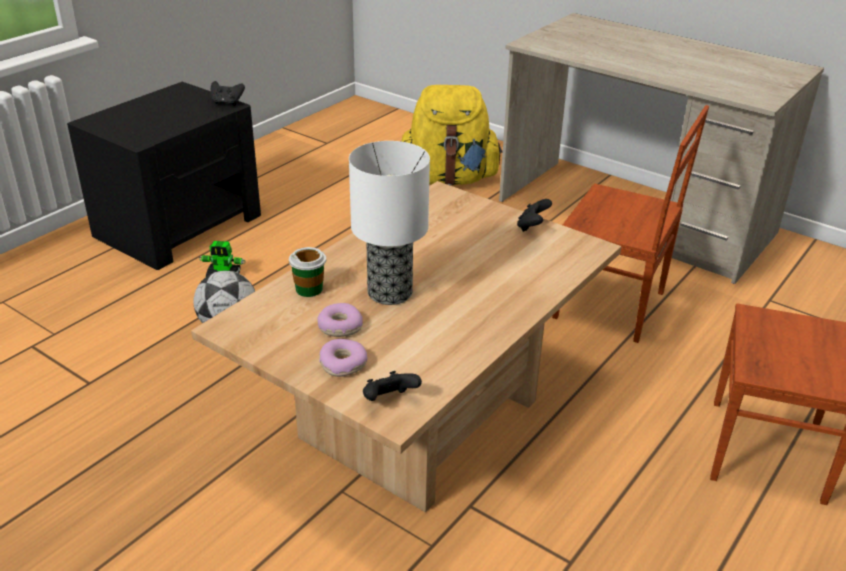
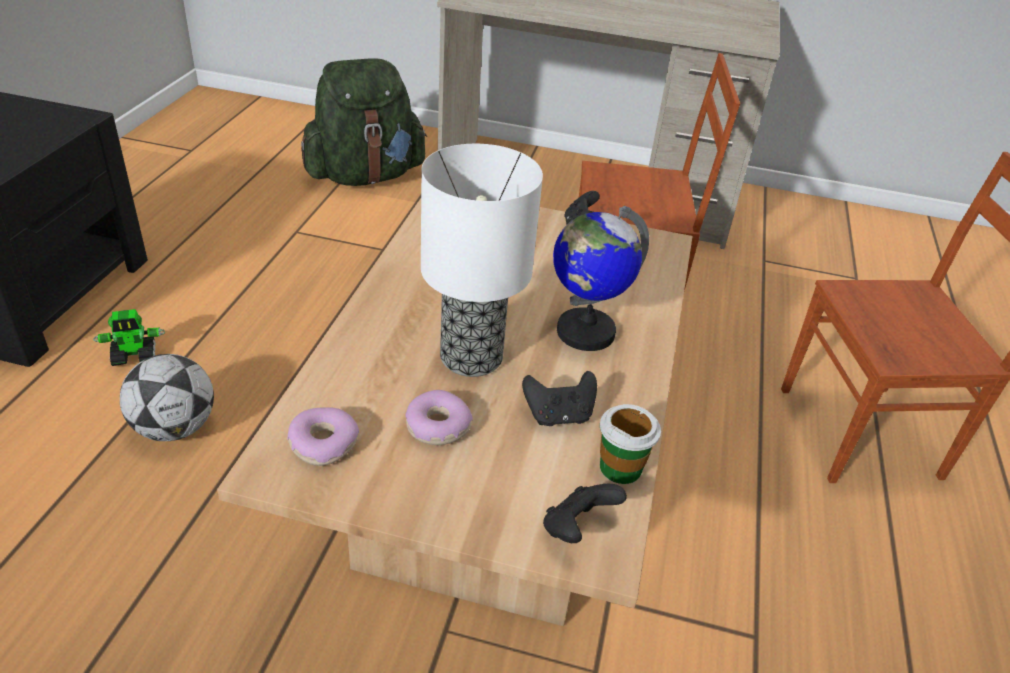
camera: 25 degrees left, 5 degrees up
(227, 103) = (76, 114): black game controller -> black game controller (558, 416)
(309, 289) = (359, 376): cup -> cup (621, 467)
(343, 364) = (478, 486): donut -> donut (323, 443)
(448, 179) = (365, 176): yellow backpack -> green backpack
(482, 293) = (584, 332): none -> globe

